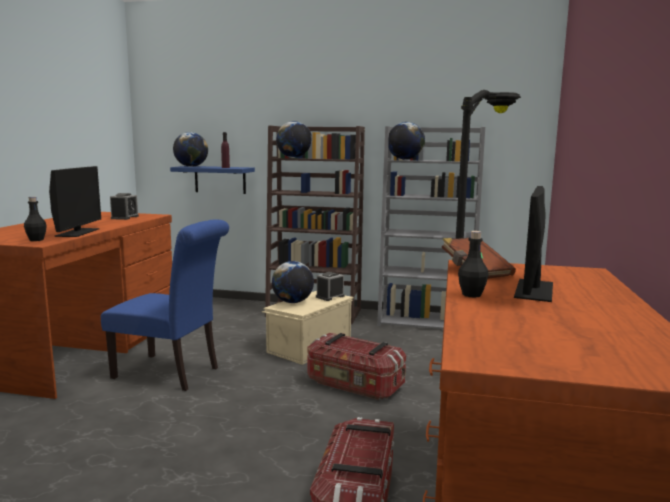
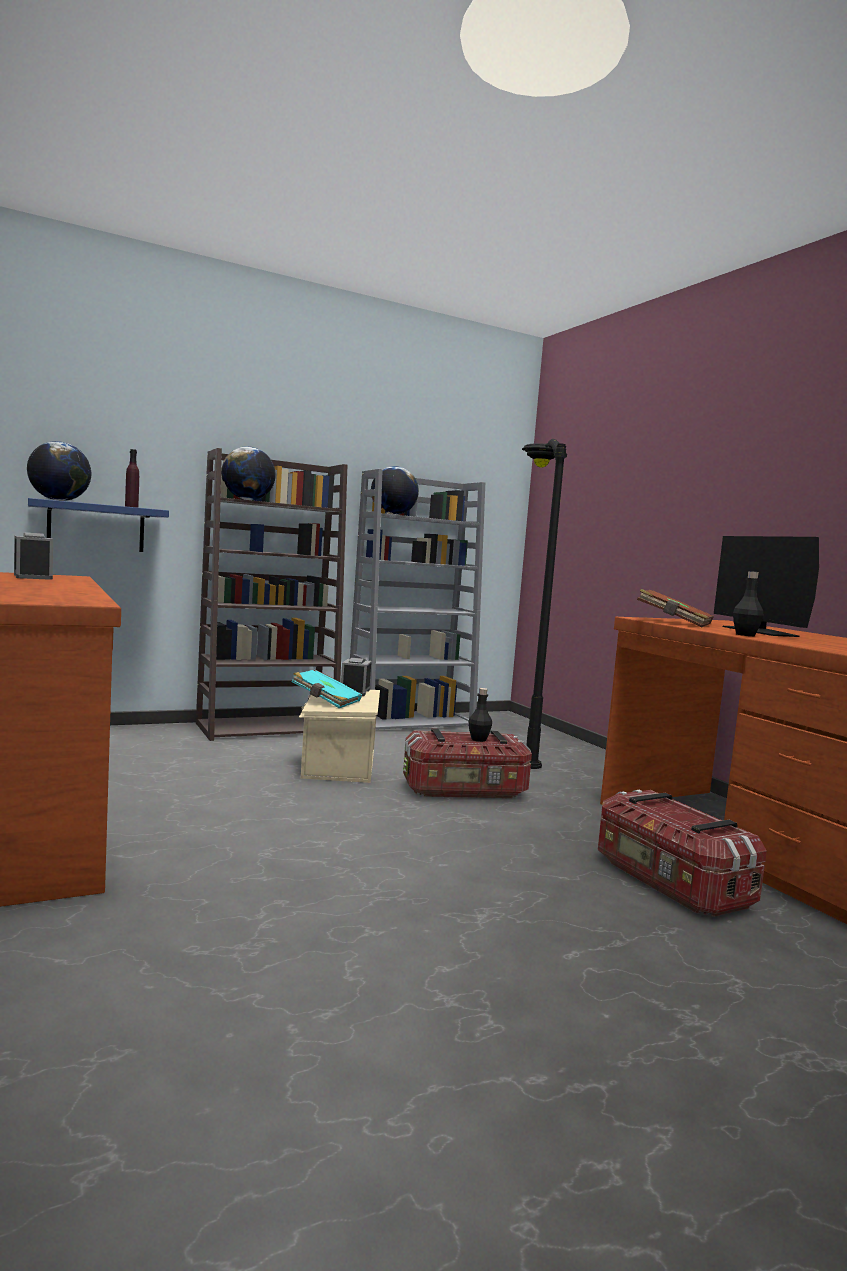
camera: 40 degrees left, 5 degrees down
(36, 240) = (54, 599): black bottle -> black bottle (478, 739)
(77, 232) = (70, 592): monitor -> none
(172, 373) = (224, 823): blue chair -> none
(292, 302) = (325, 701): globe -> turquoise book

